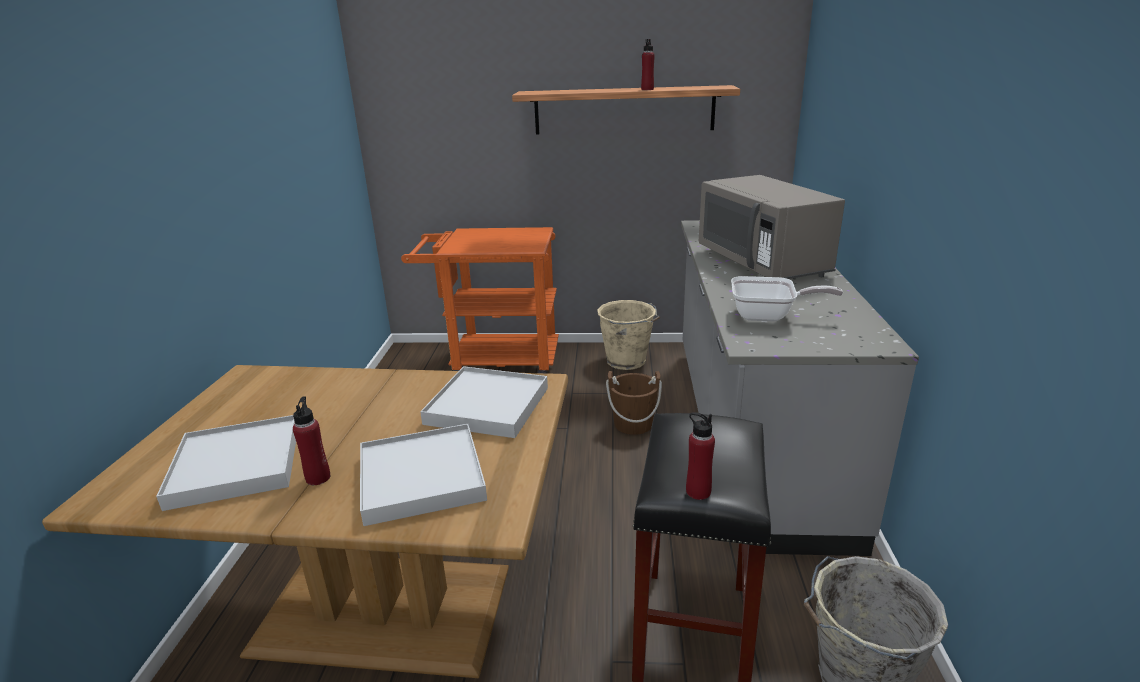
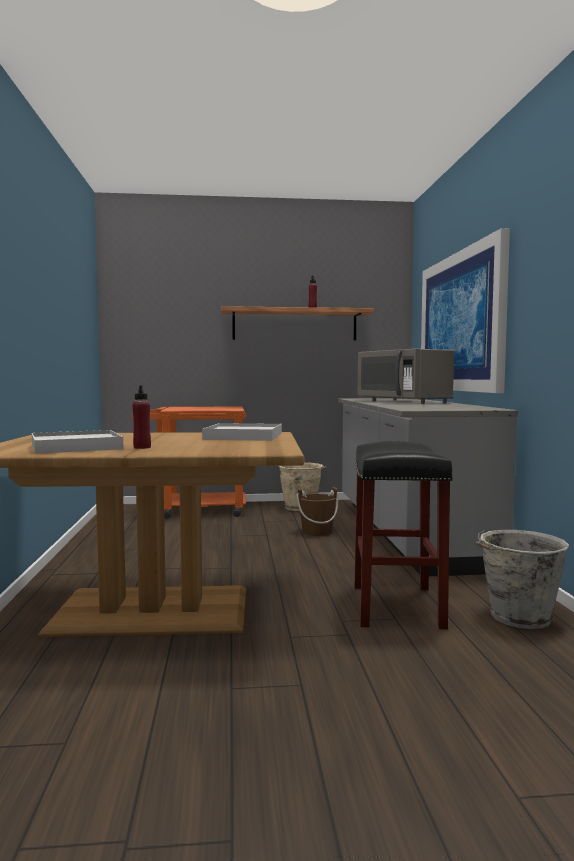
camera: 10 degrees left, 20 degrees down
(422, 477) = (217, 446): white tray -> none
(698, 491) = (402, 451): red bottle -> none
(768, 316) = (419, 406): frying pan -> none
(863, 149) = (460, 322): none -> picture

